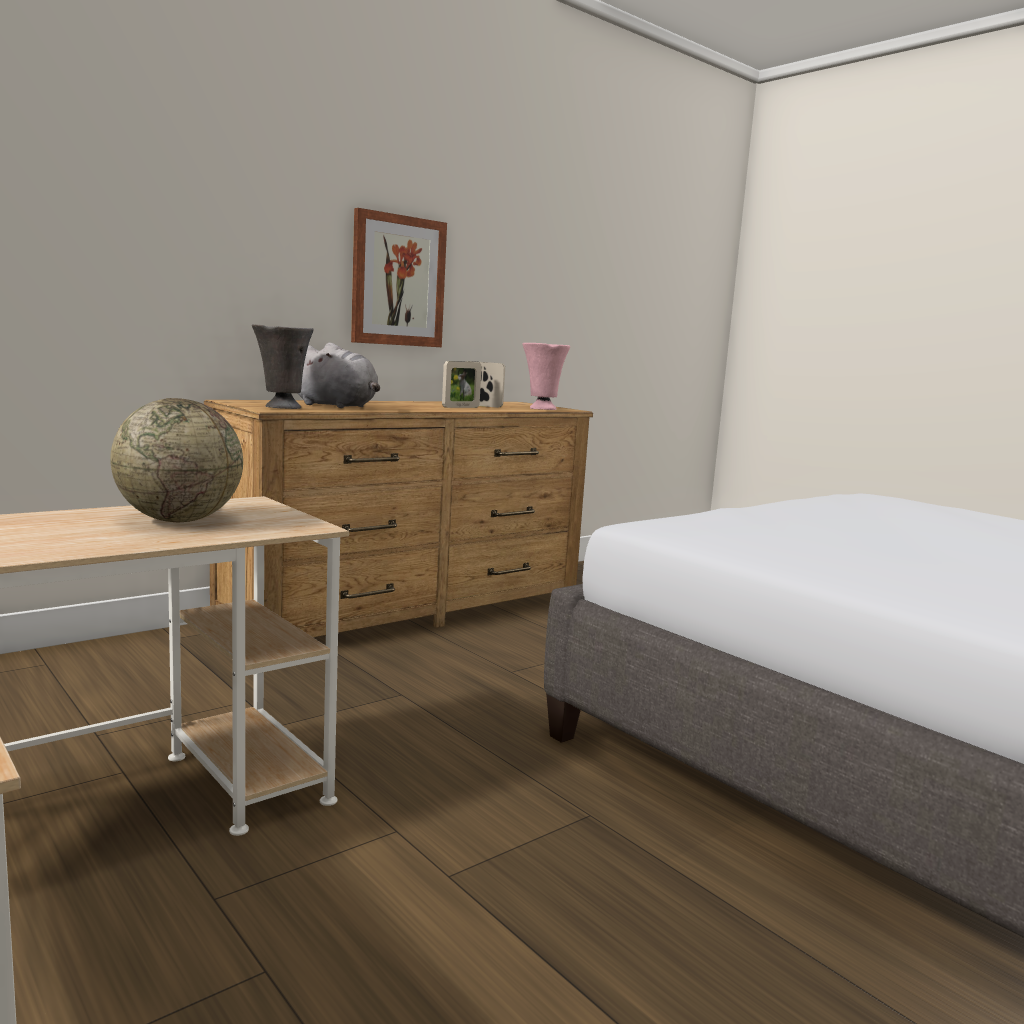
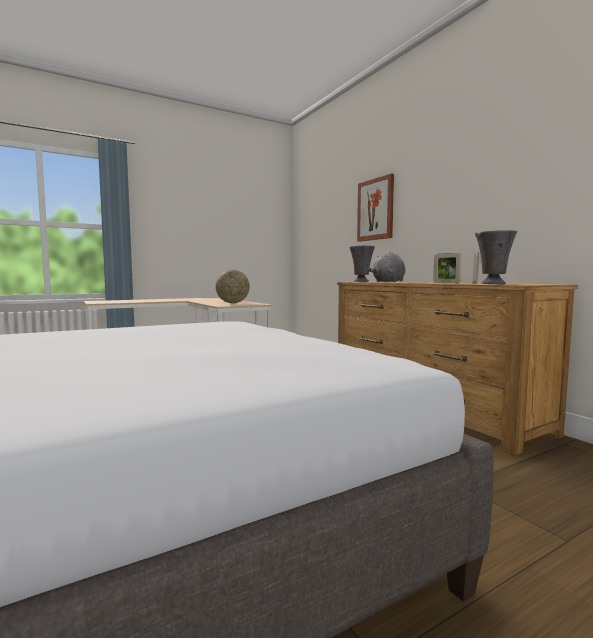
camera: 100 degrees right, 5 degrees down
(398, 281) = (471, 209): picture -> picture (375, 209)
(541, 409) = (492, 284): pink vase -> grey vase

